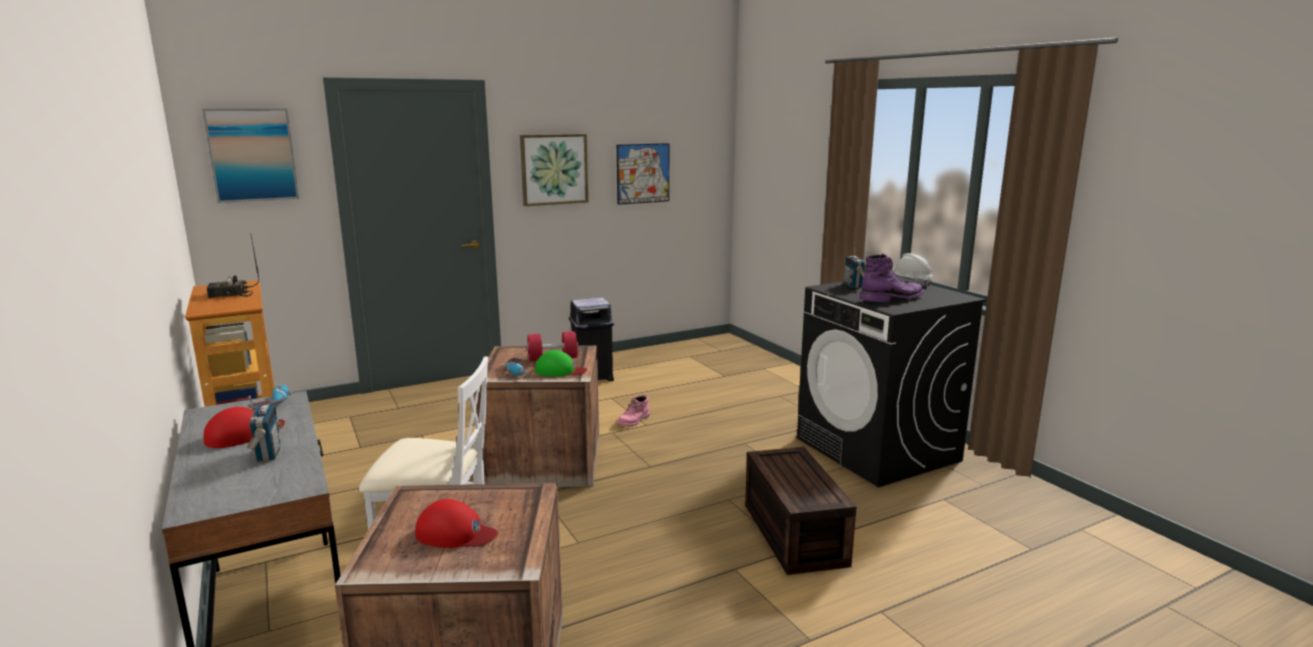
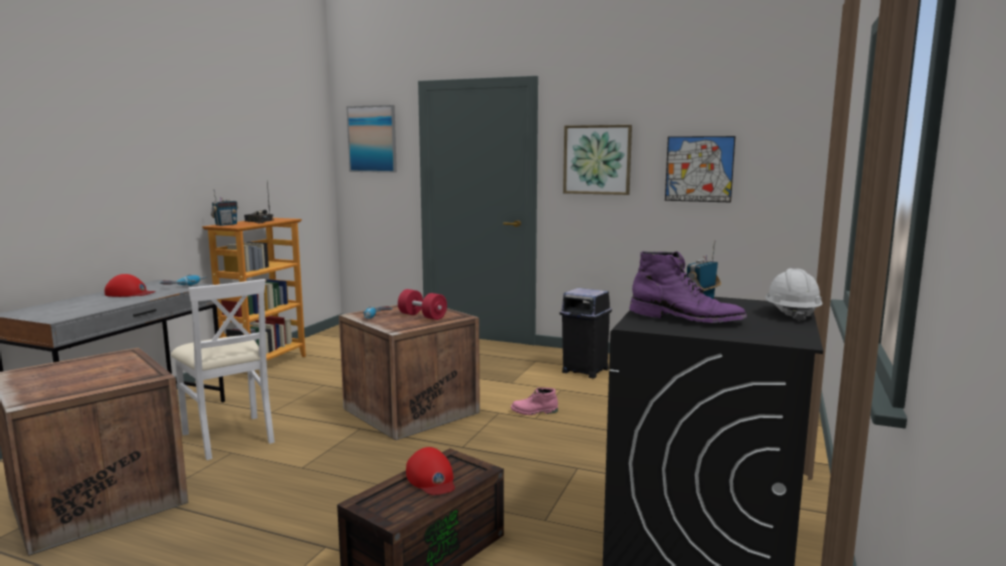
camera: 50 degrees right, 5 degrees down
(268, 454) = (102, 303): radio -> radio (226, 225)
(455, 533) = (71, 376): red cap -> red cap (431, 479)
(560, 371) = (399, 324): green cap -> none

